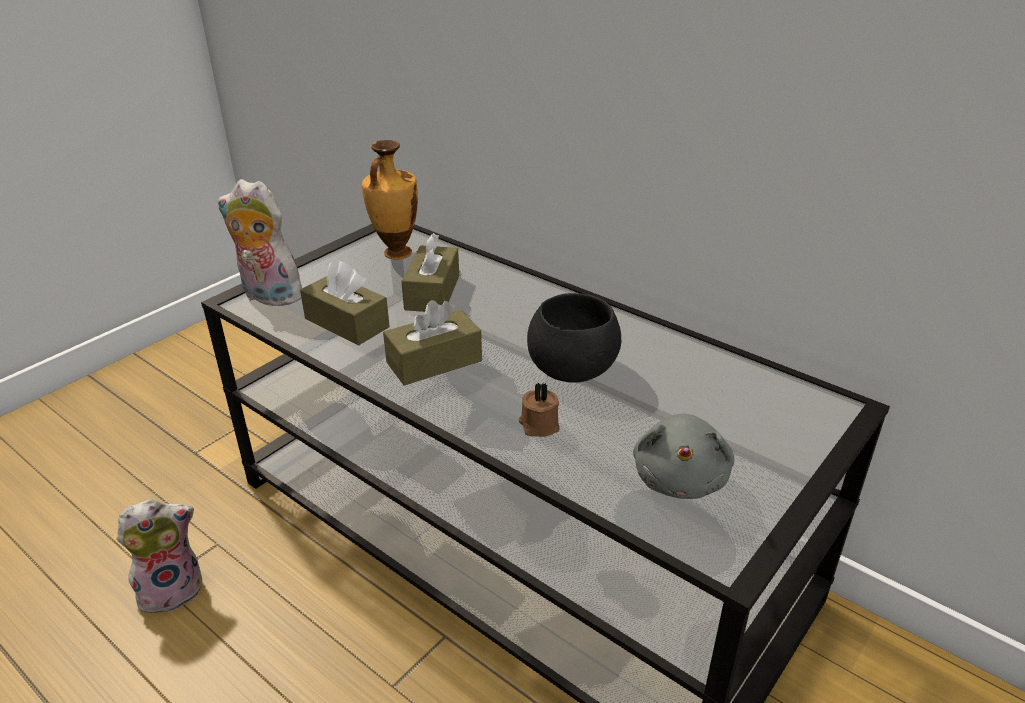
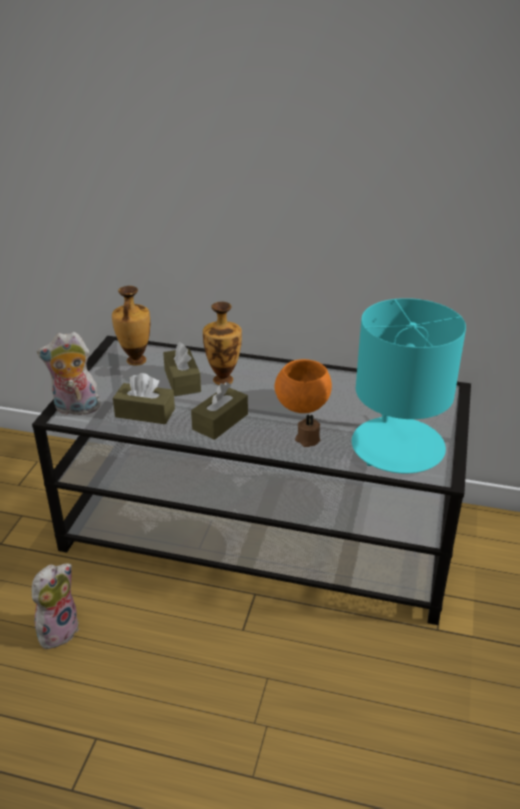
camera: 25 degrees left, 0 degrees up
(489, 303) = (223, 379): none -> vase
(571, 370) = (302, 406): black bowl -> orange bowl
(680, 478) = (397, 446): grey plush toy -> turquoise table lamp

